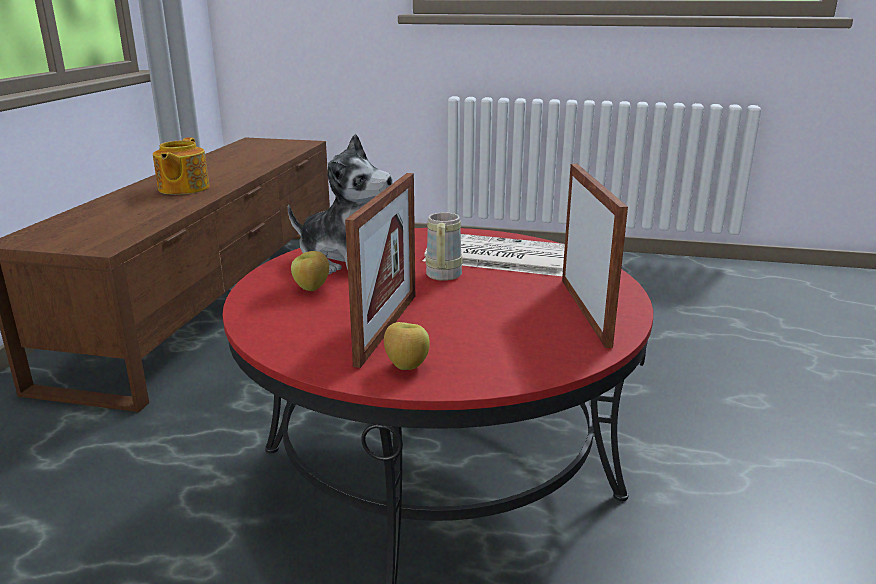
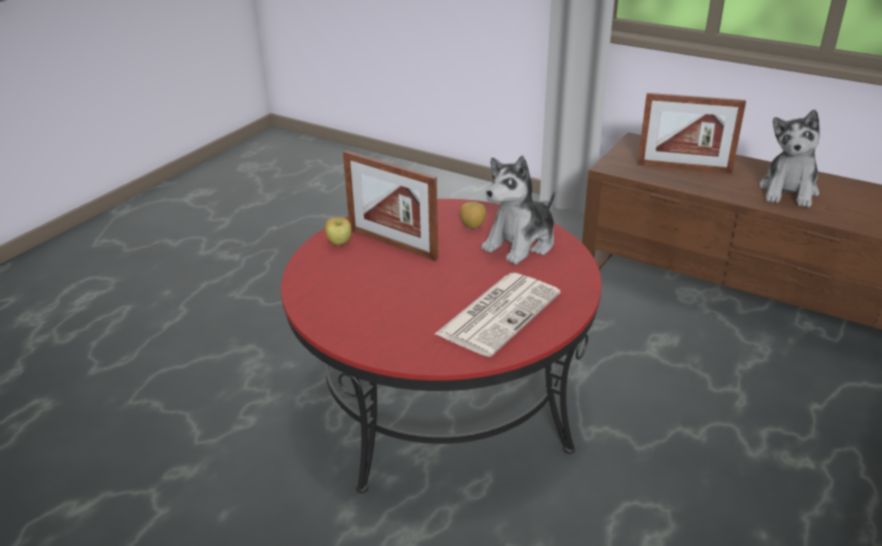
camera: 110 degrees right, 10 degrees up
(182, 188) = (788, 191): teapot -> plush toy
(442, 277) = (464, 278): beige mug -> none
(584, 311) = (362, 323): picture frame -> picture frame (684, 168)

